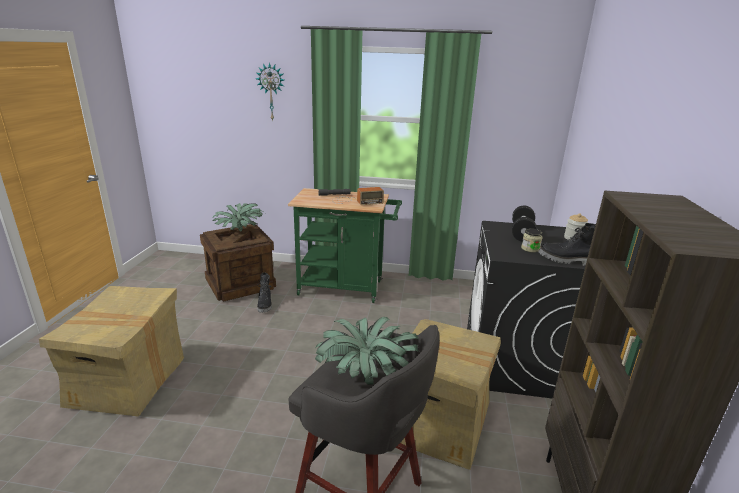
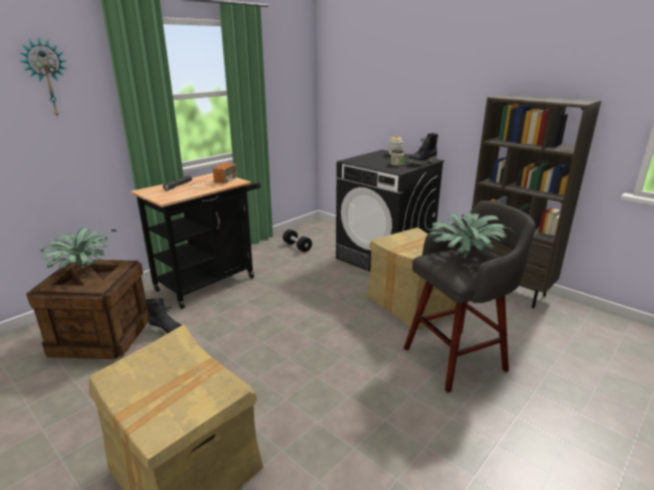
camera: 55 degrees left, 0 degrees up
(346, 288) = (210, 281): green cart -> black cart
(522, 233) = (371, 159): black dumbbell -> black dumbbell (297, 247)

